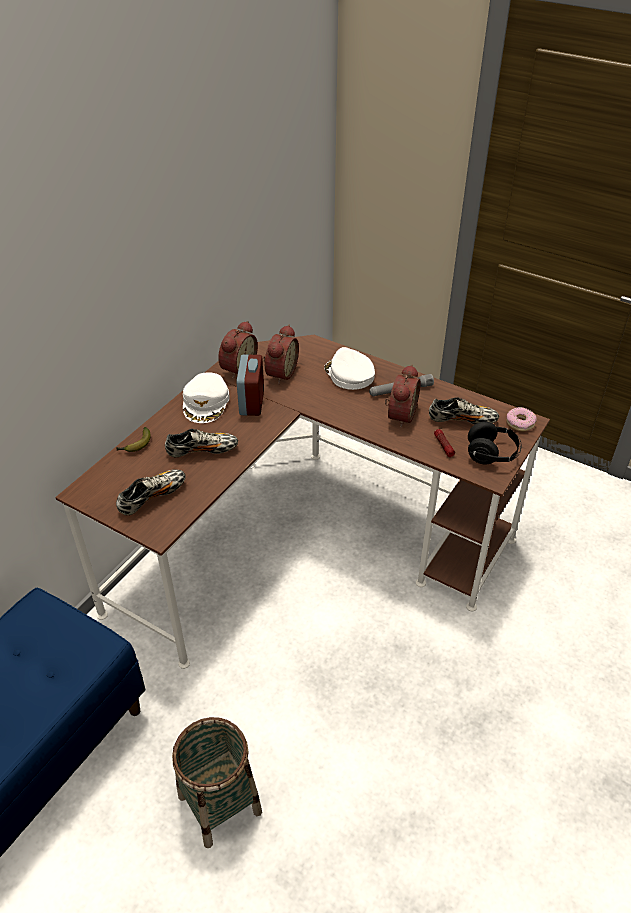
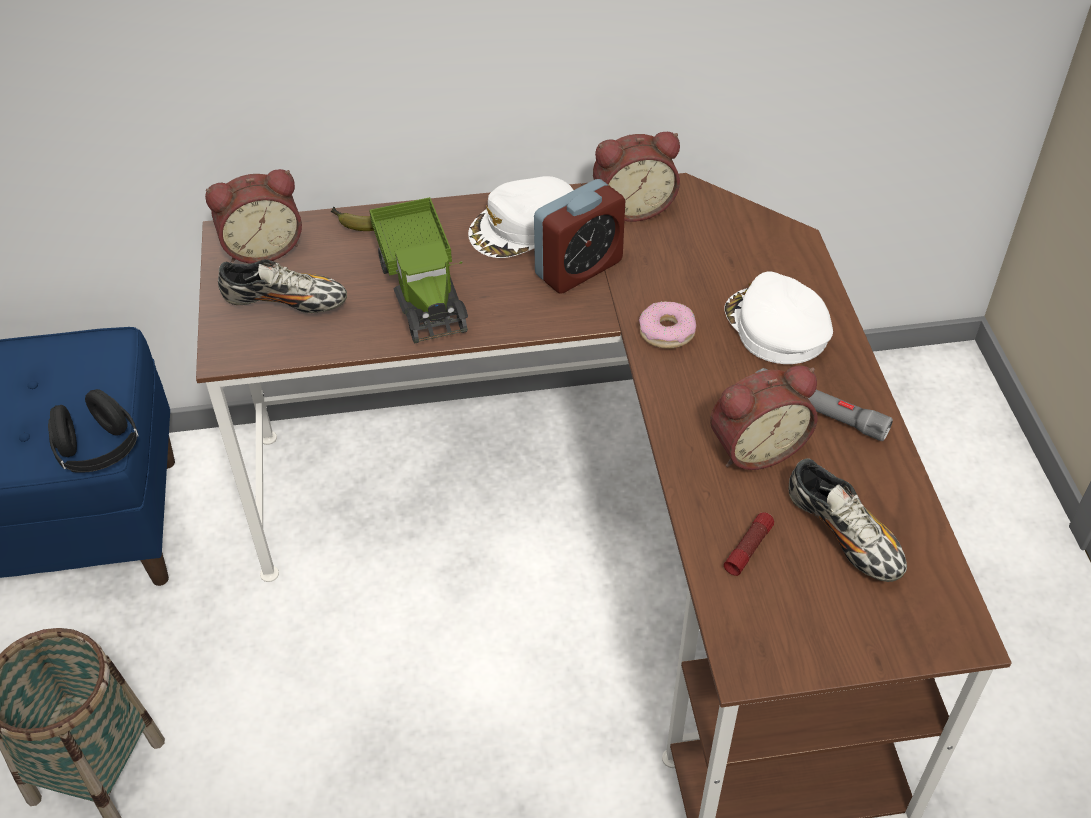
camera: 50 degrees right, 5 degrees up
(202, 451) = (422, 288): shoe -> toy truck
(279, 373) = (678, 254): alarm clock -> alarm clock (262, 247)
(349, 374) = (776, 327): white cap -> white cap turned 45 degrees counterclockwise
(492, 454) = (805, 629): black headphones -> black headphones (99, 451)
(520, 423) = (941, 623): donut -> donut (667, 332)

